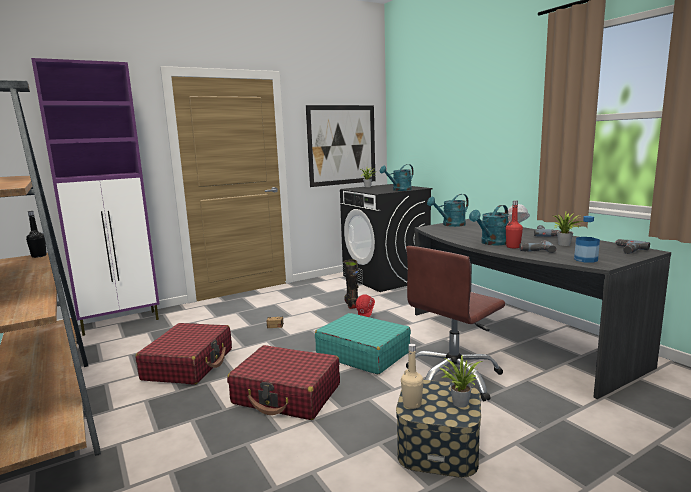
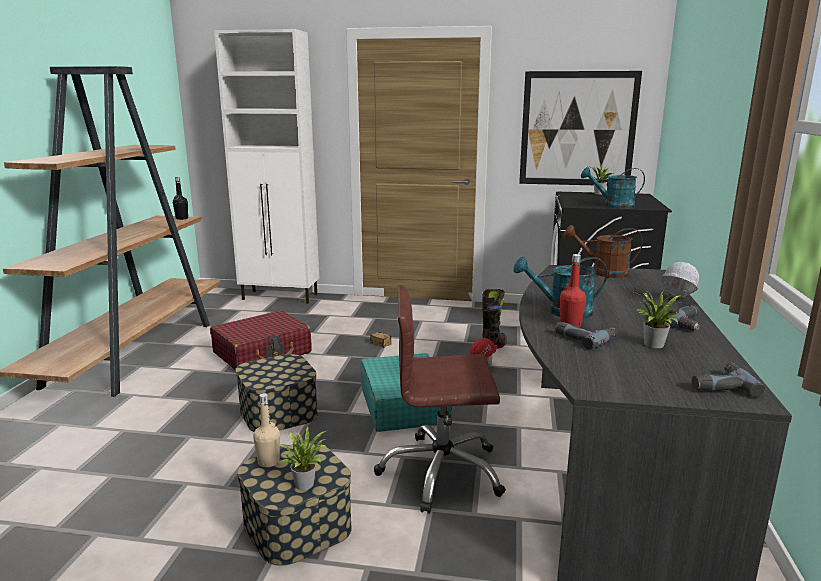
camera: 40 degrees right, 5 degrees up
(121, 322) = (281, 297): purple cabinet -> white cabinet
(287, 394) = (278, 412): red suitcase -> storage box
(450, 225) = (603, 272): turquoise watering can -> brown watering can
(585, 259) = (598, 374): bottle -> none

